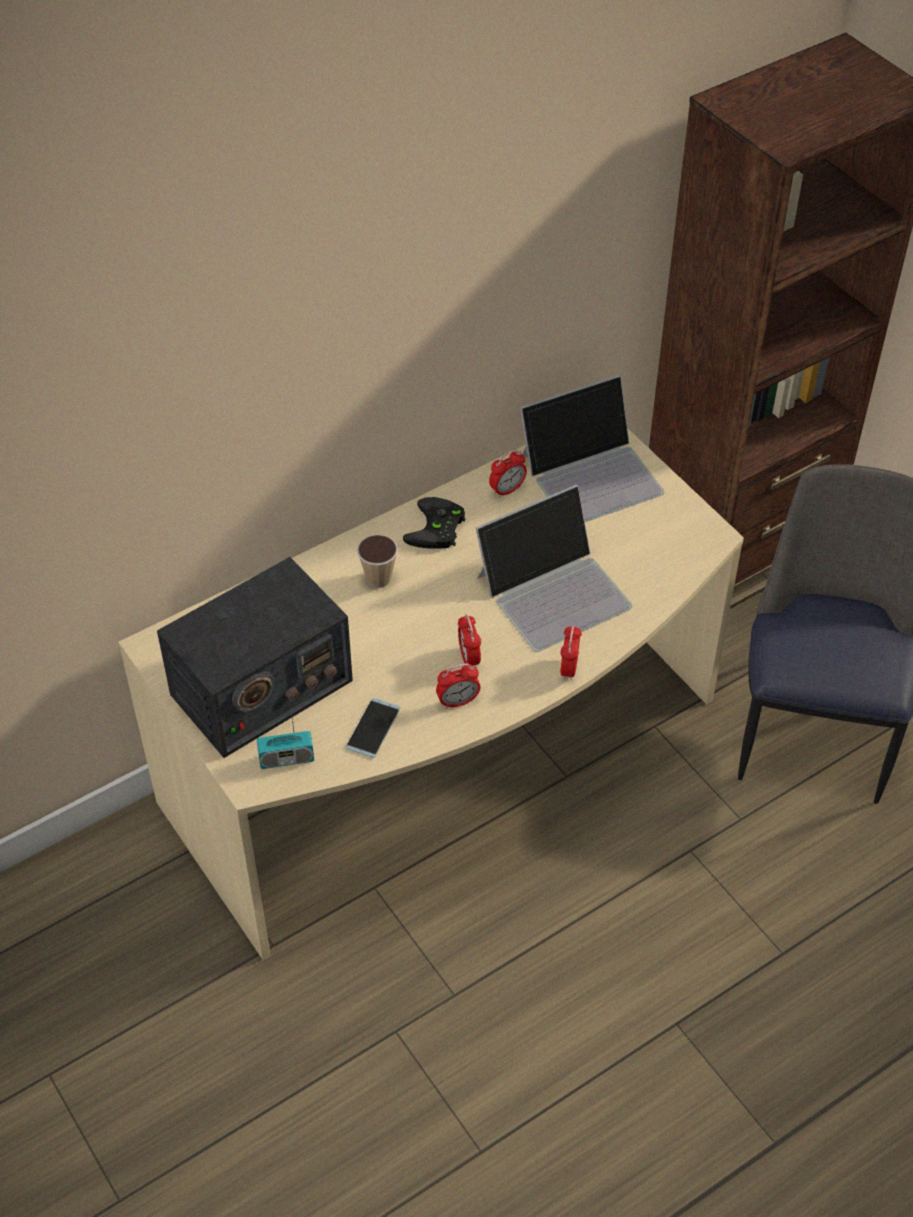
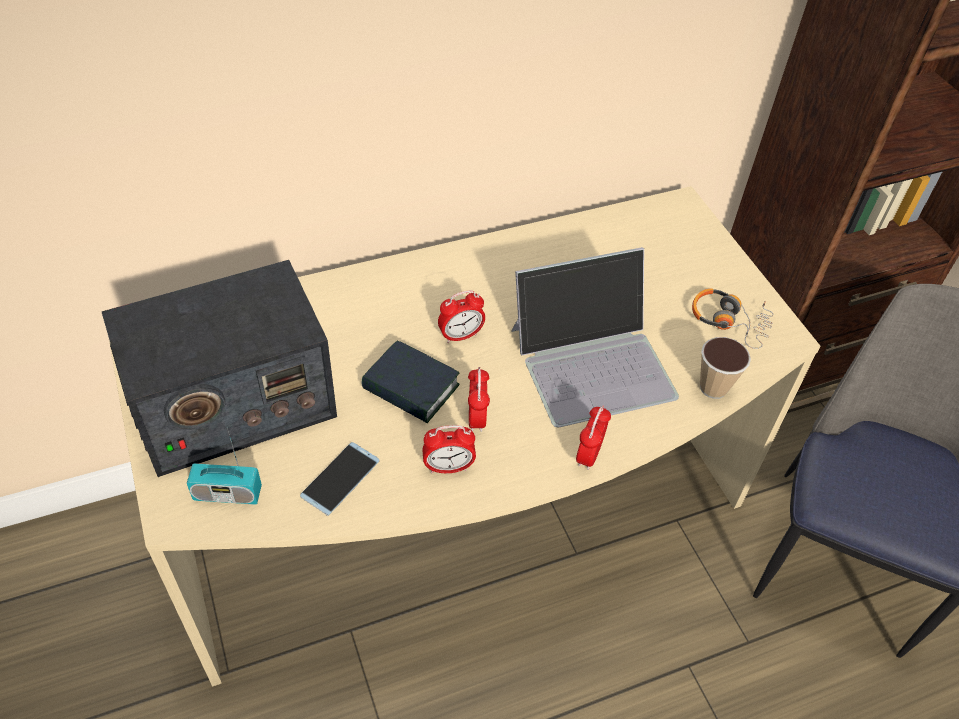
camera: 10 degrees right, 0 degrees up
(378, 579) = (405, 311): cup -> cup (713, 388)
(406, 644) = (411, 388): none -> book
(437, 529) = (483, 272): black game controller -> none
(507, 490) = (569, 247): alarm clock -> alarm clock (460, 335)
(591, 473) = (663, 247): laptop -> none
(663, 531) = (729, 321): none -> headphones

